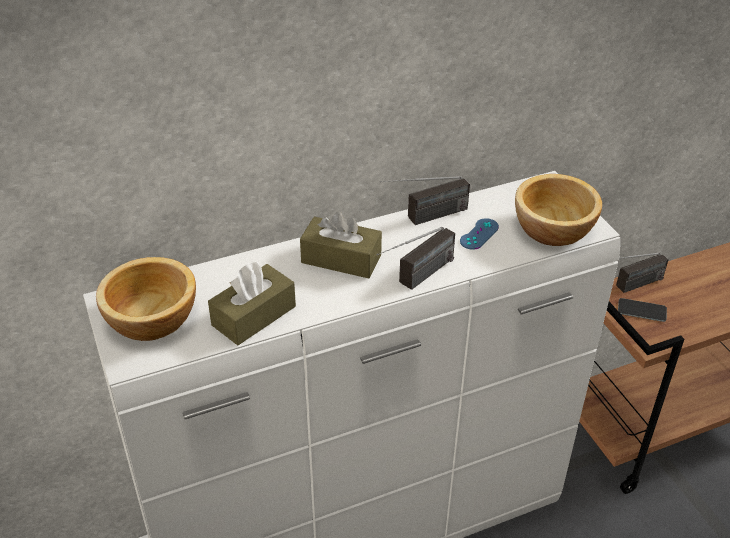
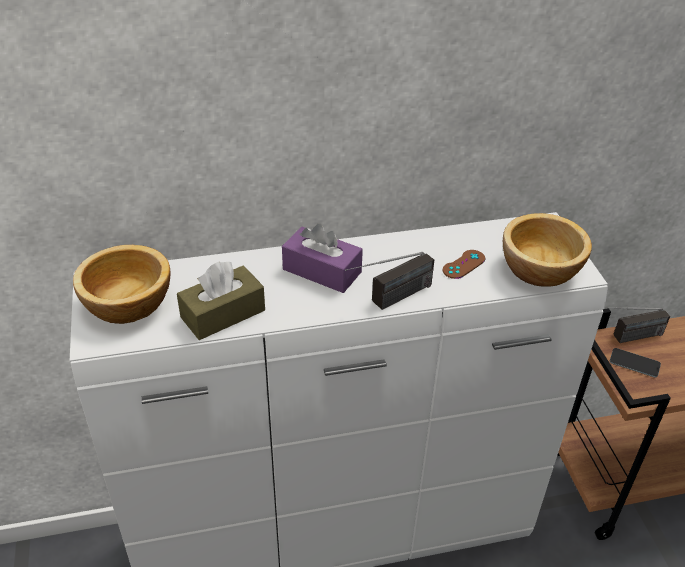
camera: 10 degrees right, 0 degrees up
(341, 259) = (322, 271): brown tissue box -> purple tissue box
(424, 218) = (413, 242): radio -> none
(479, 234) = (463, 264): blue game controller -> brown game controller

